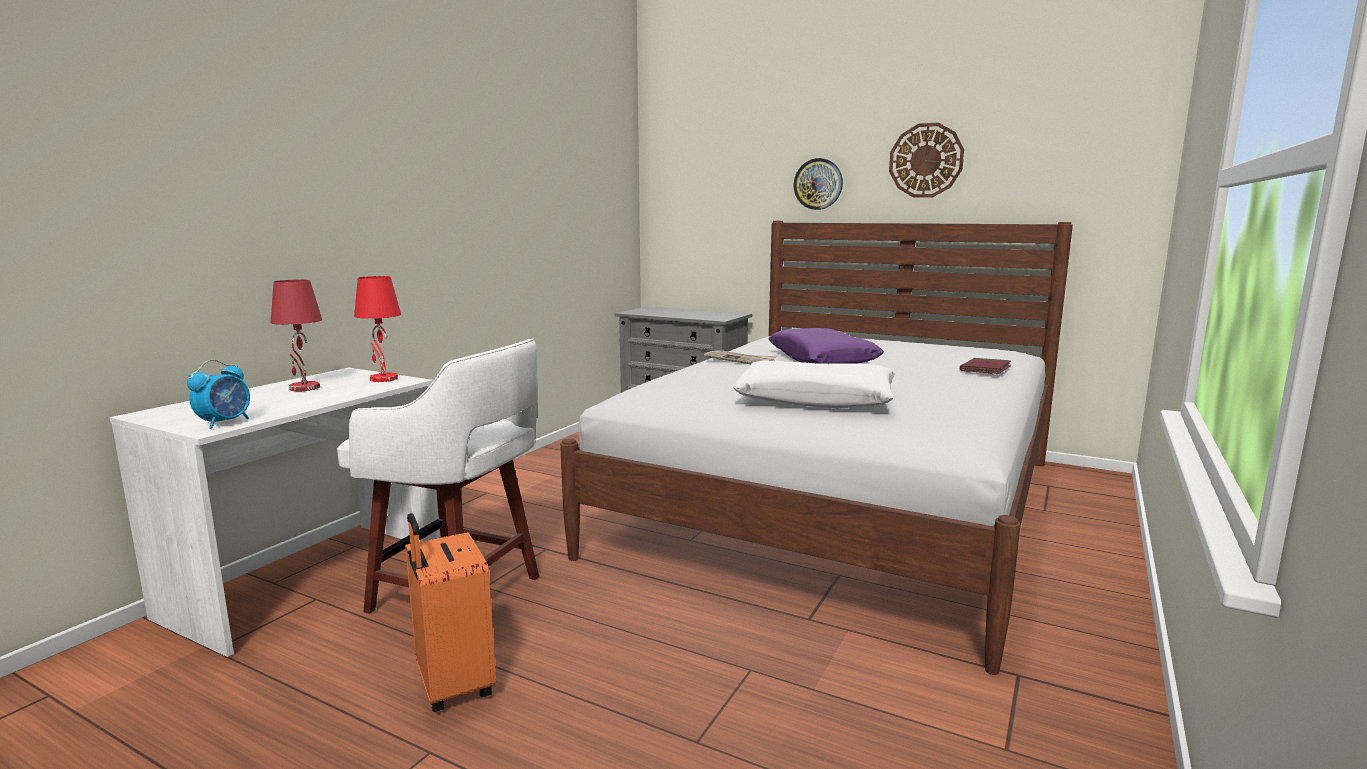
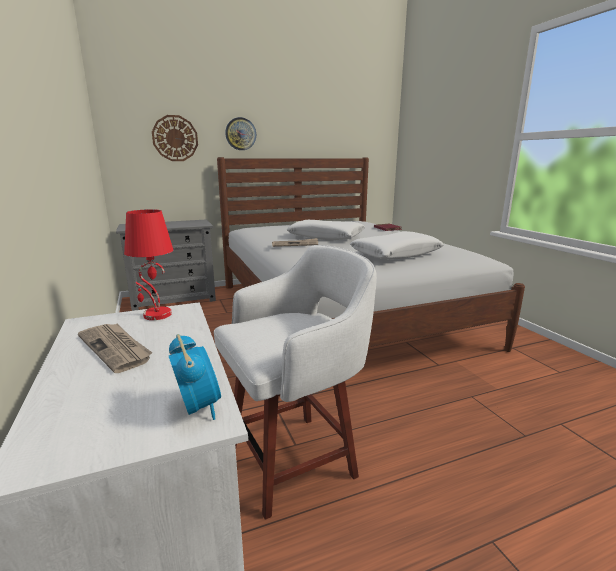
camera: 50 degrees left, 5 degrees up
(304, 388) = (116, 348): red table lamp -> newspaper
(452, 686) = (417, 504): orange suitcase -> none
(822, 360) = (326, 237): purple pillow -> white pillow
(926, 160) = (300, 123): wall clock -> wall clock (175, 138)

